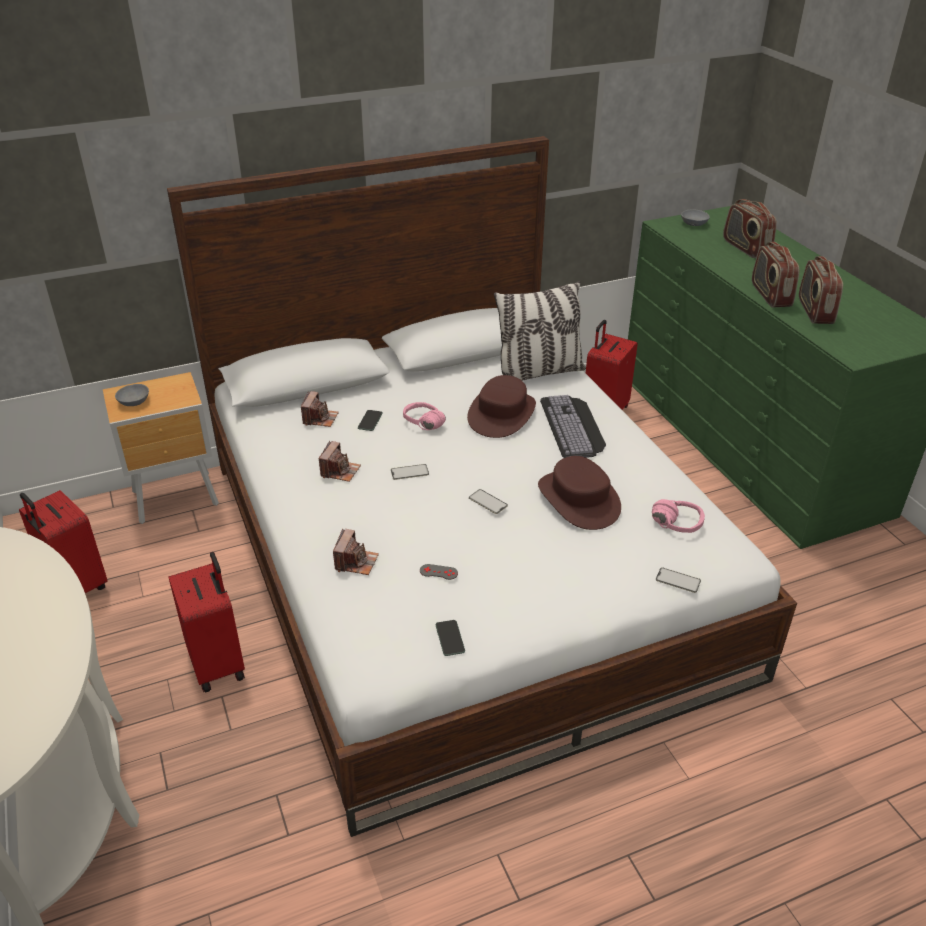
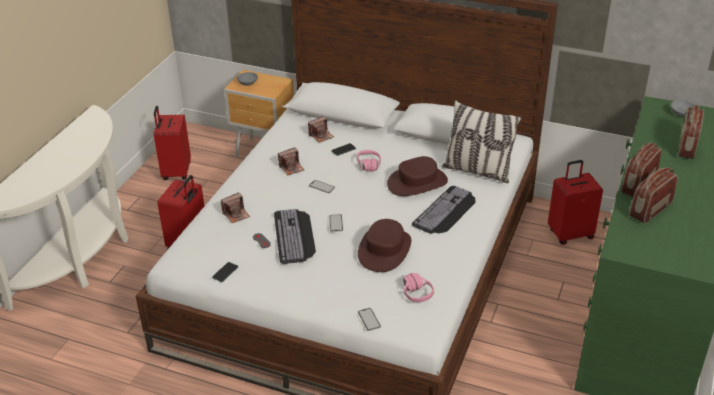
camera: 45 degrees right, 0 degrees up
(468, 542) = (295, 236): none -> keyboard

